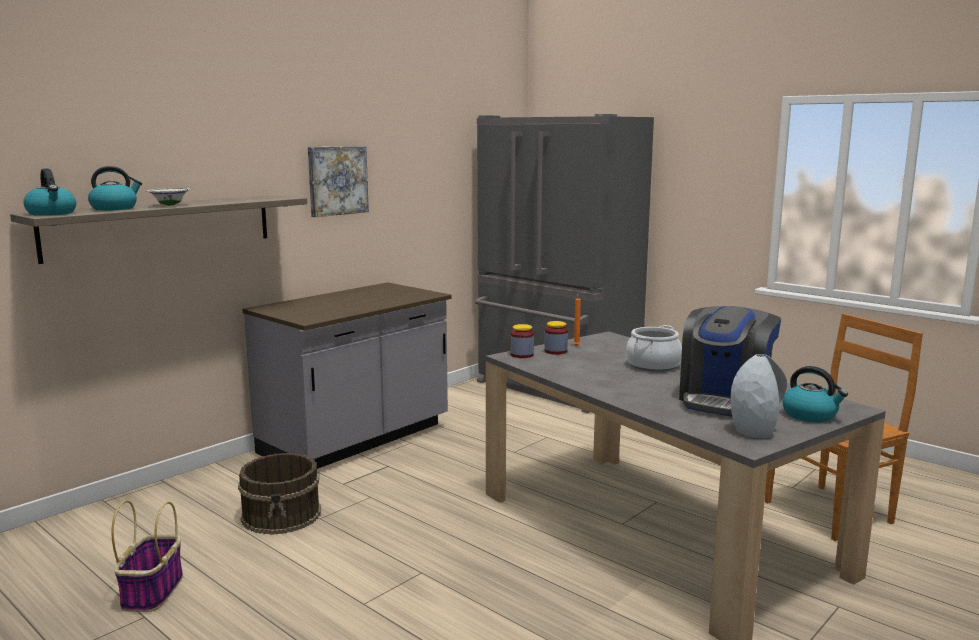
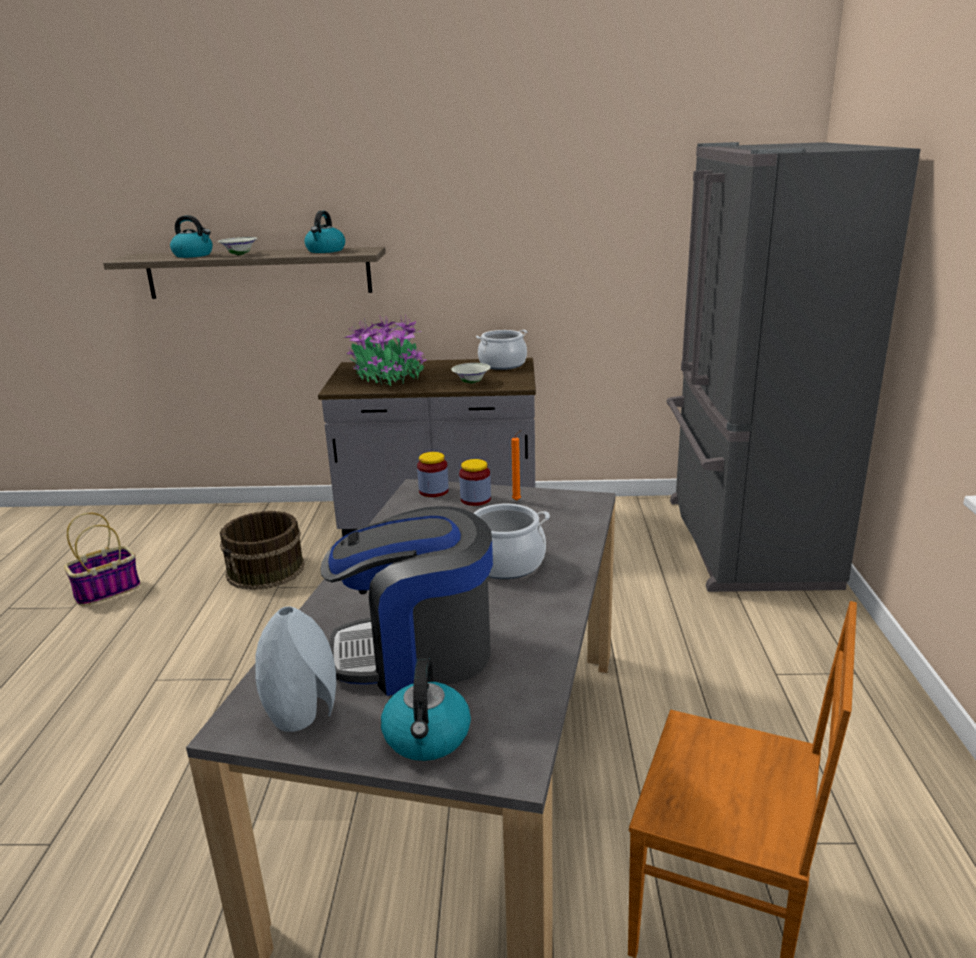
camera: 50 degrees right, 10 degrees up
(52, 213) = (137, 257): kettle -> kettle (325, 250)
(324, 307) = (389, 377): none -> potted plant
(337, 180) = (465, 232): picture -> none
(382, 288) = (502, 364): none -> cooking pot
(397, 299) = (471, 382): none -> white bowl

